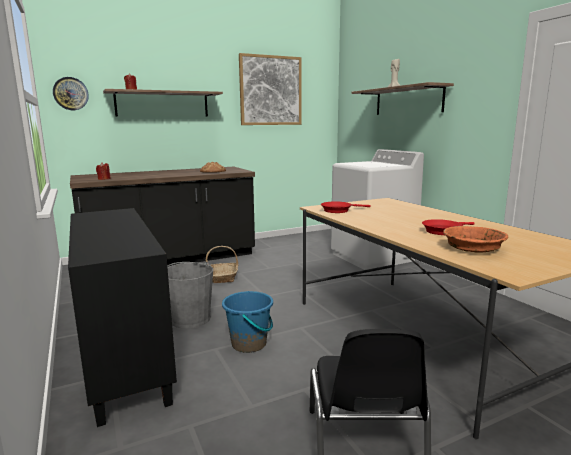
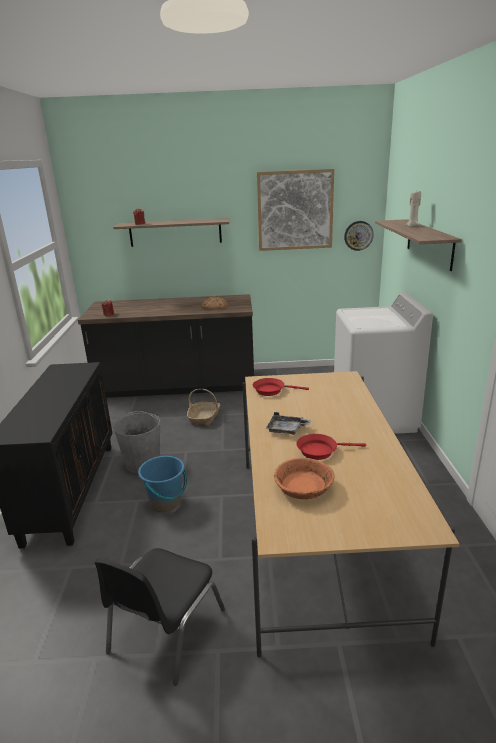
camera: 25 degrees right, 10 degrees up
(71, 93) = (92, 227): wall clock -> wall clock (358, 235)
(394, 225) = (287, 429): none -> grey tray

